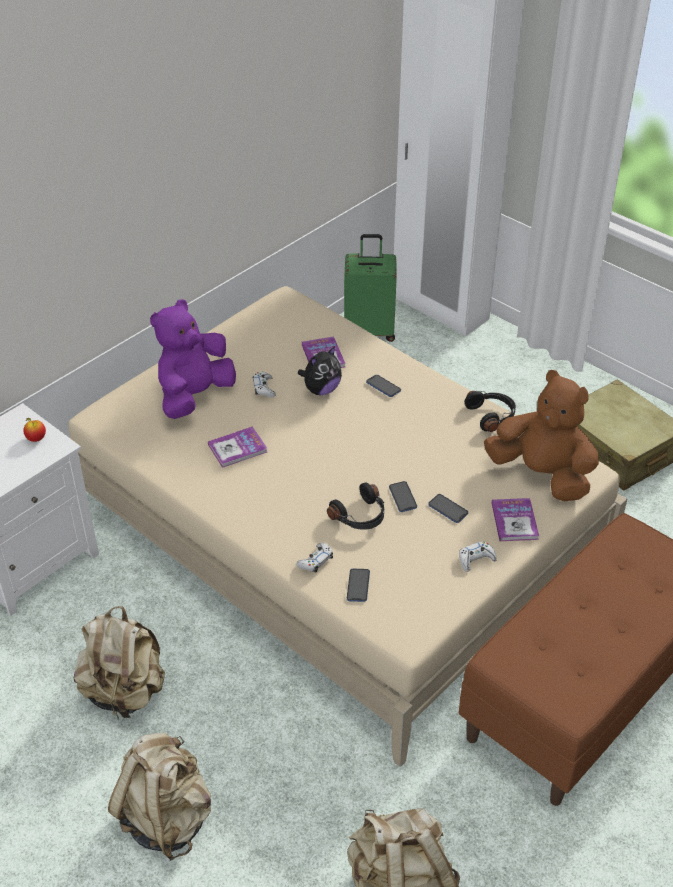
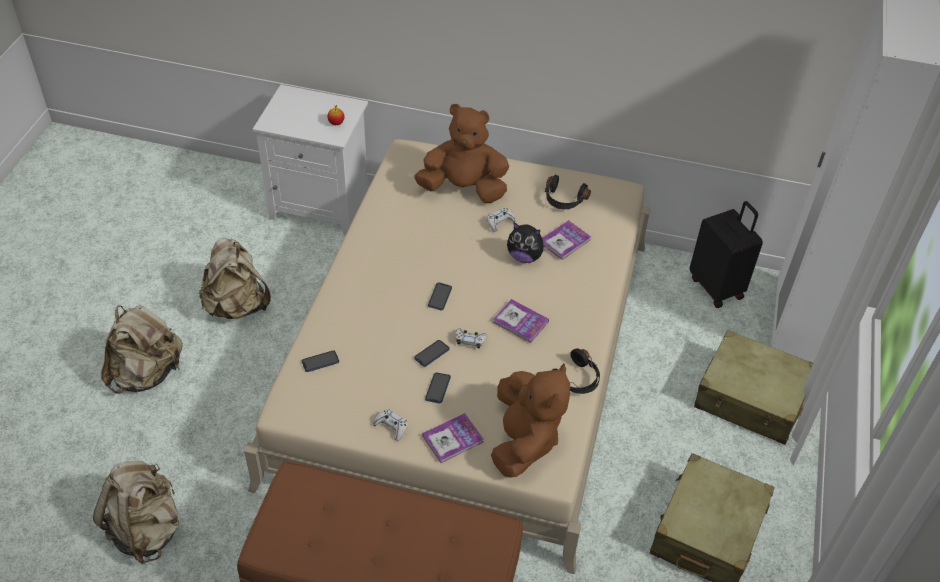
camera: 60 degrees right, 5 degrees up
(194, 396) = (463, 189): purple plush toy -> brown plush toy
(237, 448) = (421, 235): book -> book (520, 322)
(315, 561) = (331, 327): white game controller -> white game controller (470, 340)
(360, 516) = (393, 335): black headphones -> black headphones (563, 200)
(370, 331) = (717, 287): green suitcase -> black suitcase
(383, 386) = (559, 294): phone -> phone (440, 297)
(500, 365) = (751, 399): none -> beige suitcase

